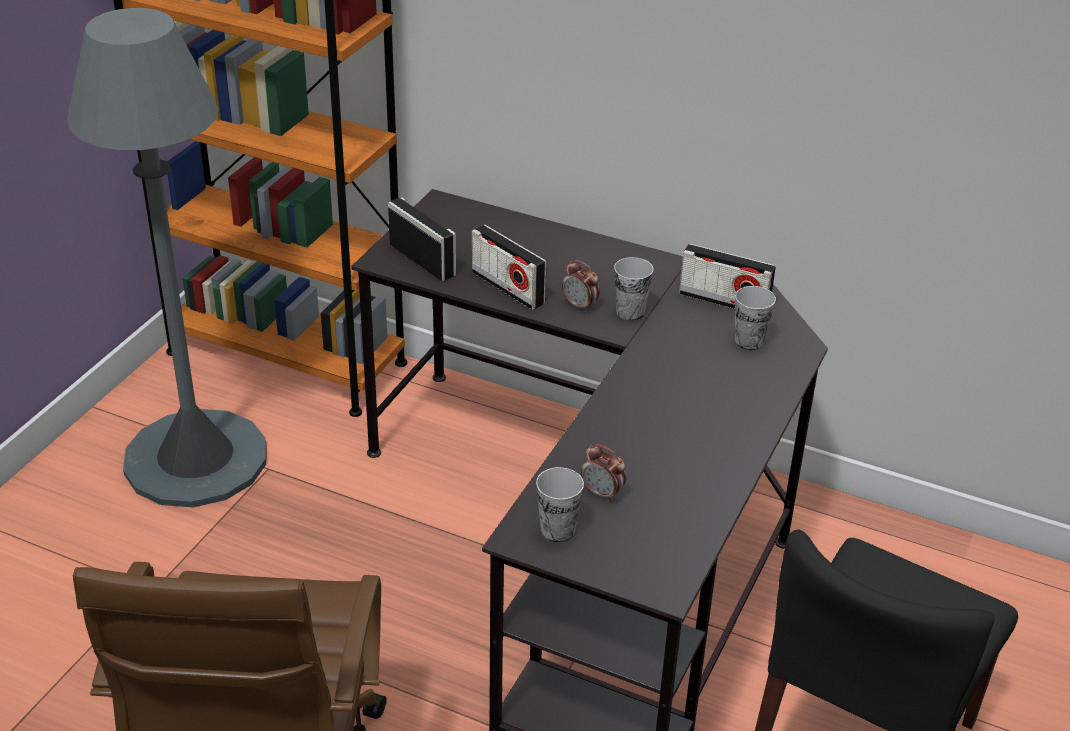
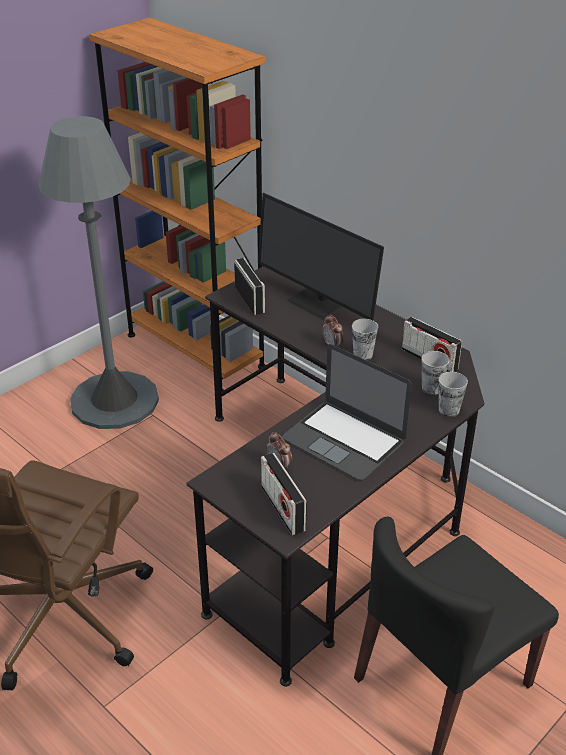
camera: 20 degrees right, 0 degrees up
(508, 288) = (293, 326): radio -> radio (283, 508)
(527, 244) = (320, 301): none -> monitor
(557, 530) = (238, 482): cup -> cup (449, 410)
(671, 437) = (344, 440): none -> laptop

